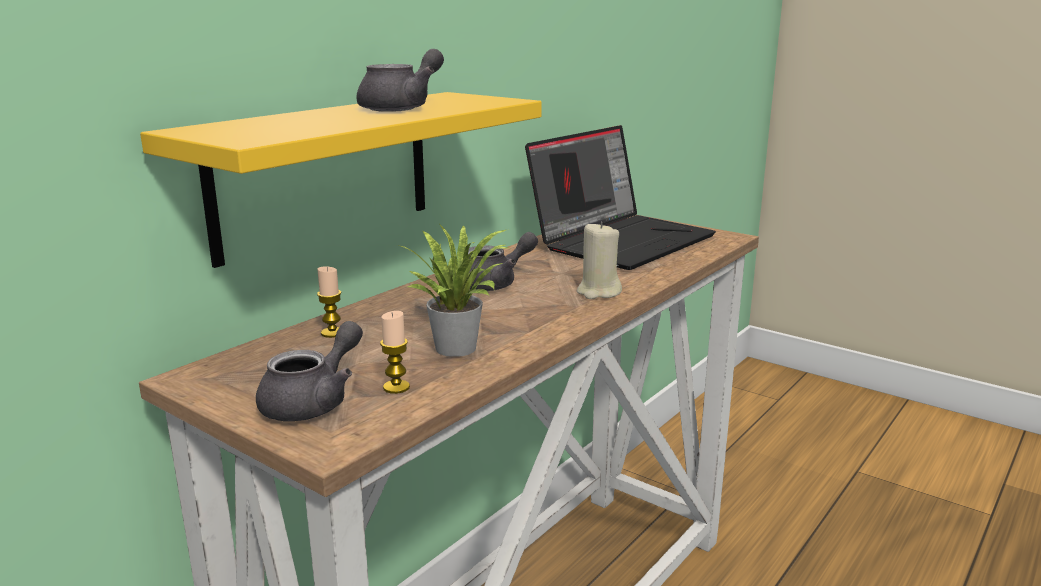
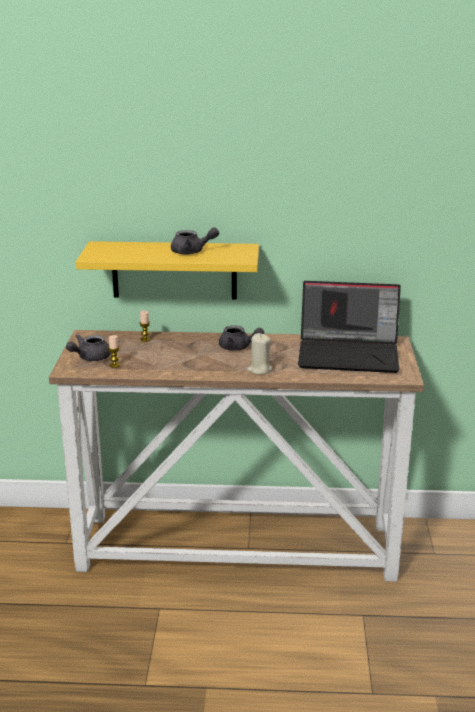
camera: 55 degrees right, 5 degrees up
(314, 402) = (89, 358): grey teapot -> grey teapot turned 135 degrees clockwise
(458, 346) = (162, 363): potted plant -> none

